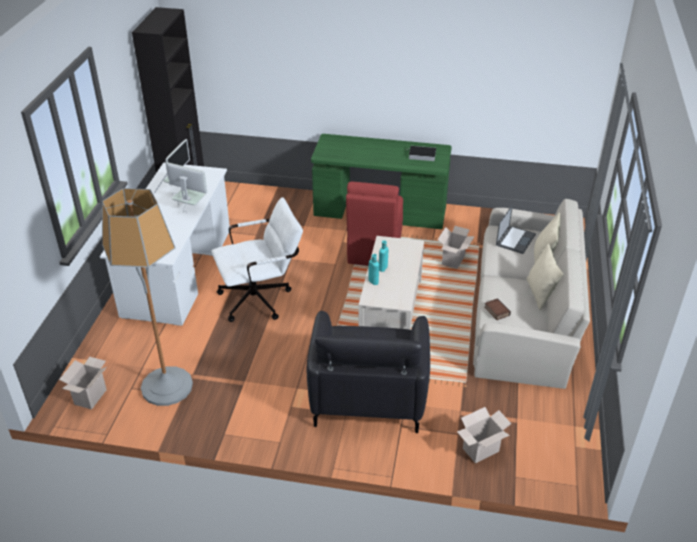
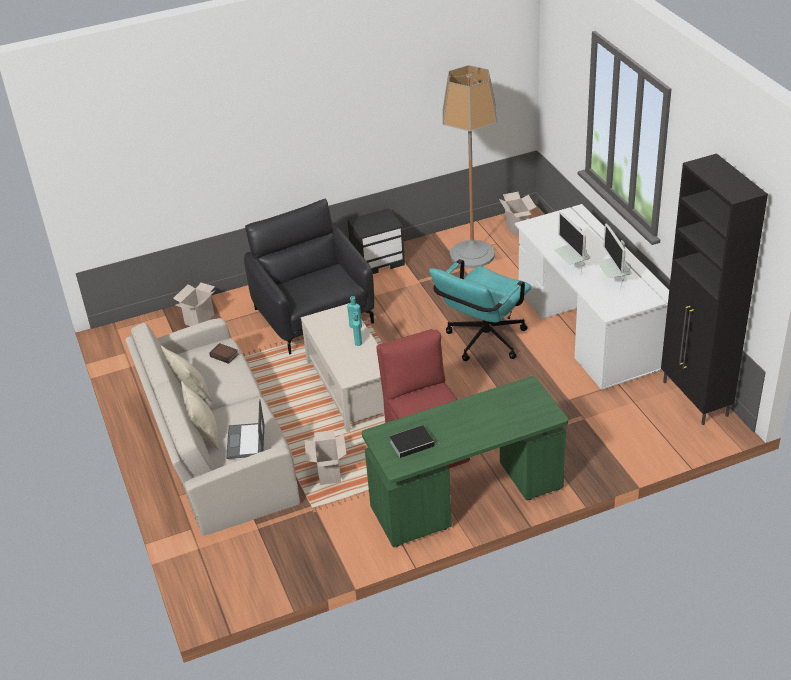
camera: 150 degrees right, 0 degrees up
(189, 209) = (572, 267): monitor -> monitor turned 75 degrees clockwise
(253, 429) = (378, 261): none -> black nightstand
(261, 298) = (482, 343): white office chair -> turquoise office chair

